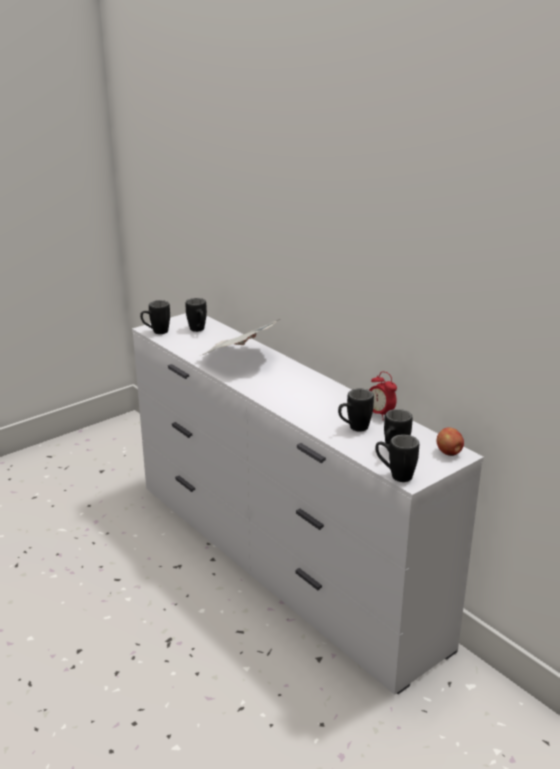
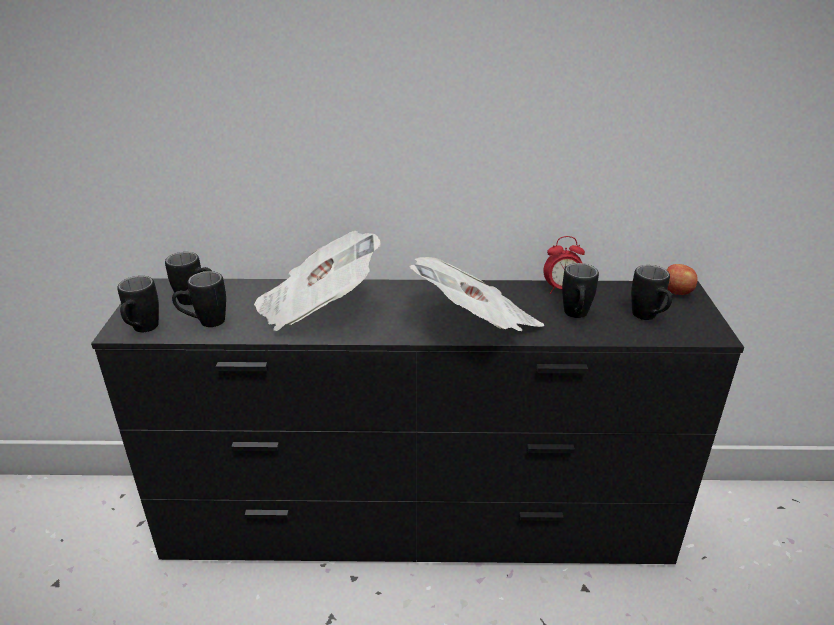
camera: 50 degrees left, 5 degrees up
(281, 561) = (417, 524): white dresser -> black dresser
(293, 404) = (476, 325): none -> newspaper
(395, 475) = (698, 338): black mug -> black mug (204, 323)

